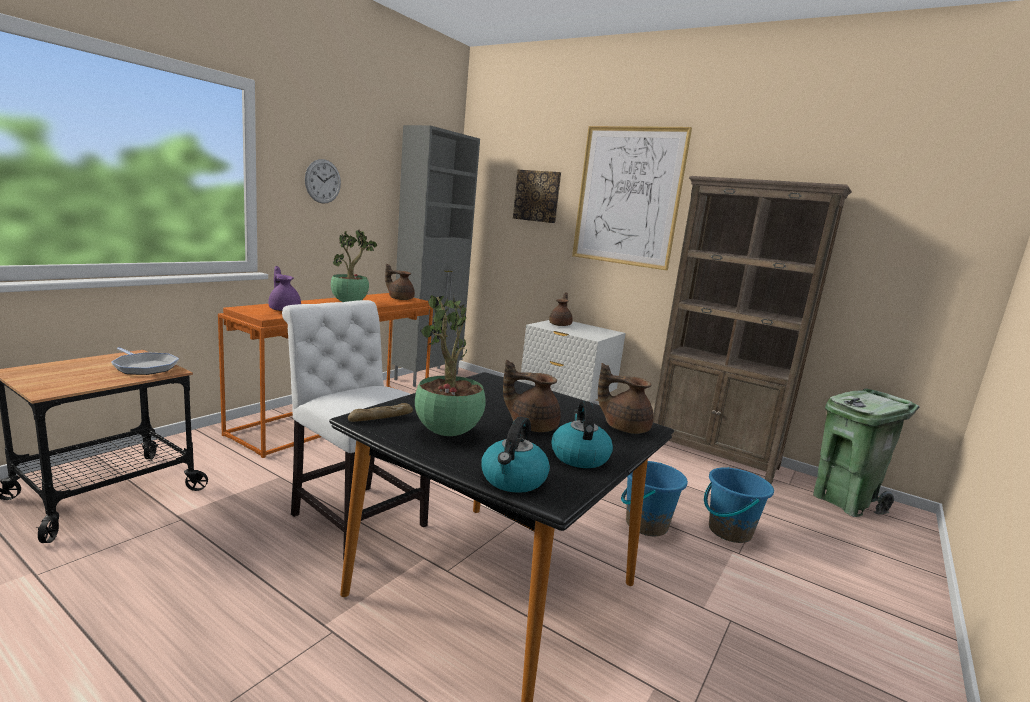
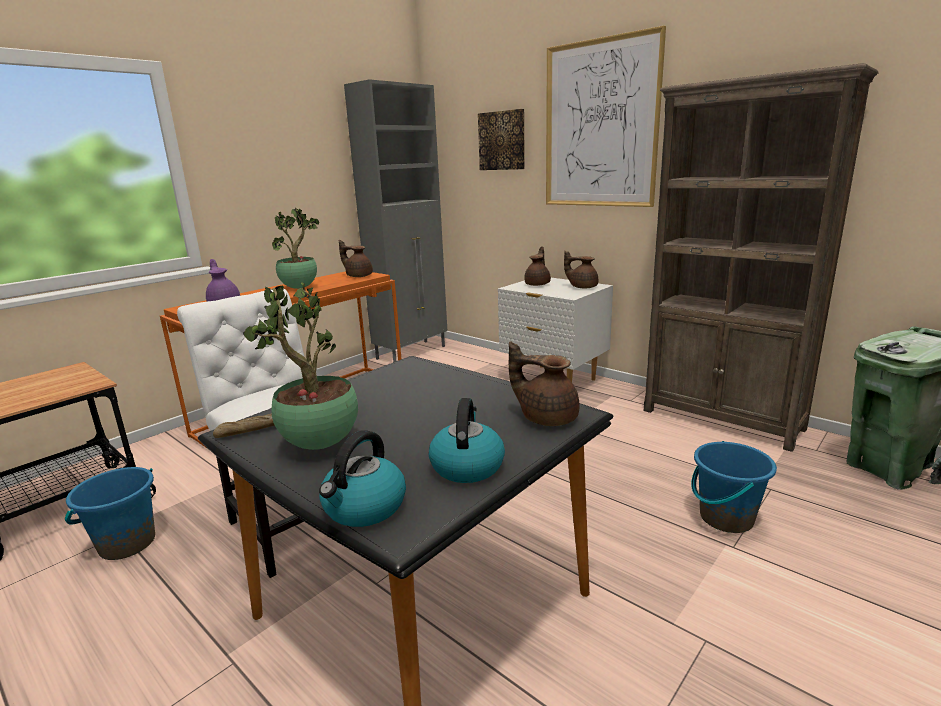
camera: 10 degrees right, 5 degrees up
(144, 367) = (72, 382): frying pan -> none
(323, 181) = (260, 160): wall clock -> none
(531, 426) = (429, 425): brown teapot -> brown teapot (582, 287)
(646, 525) = (621, 514): blue bucket -> blue bucket (127, 543)

